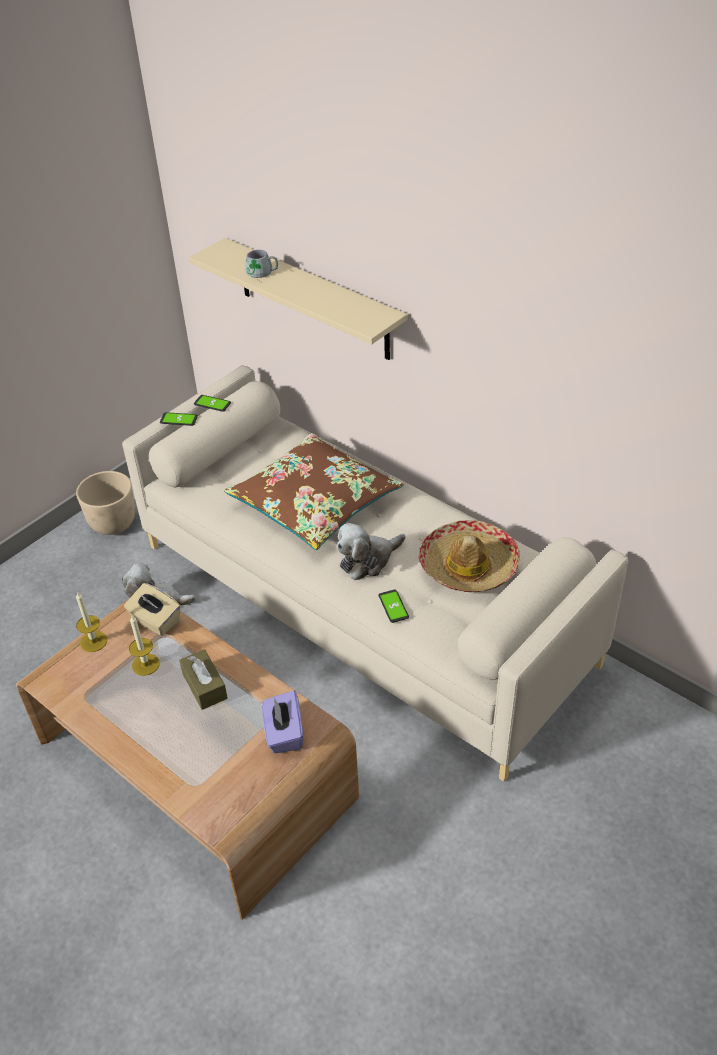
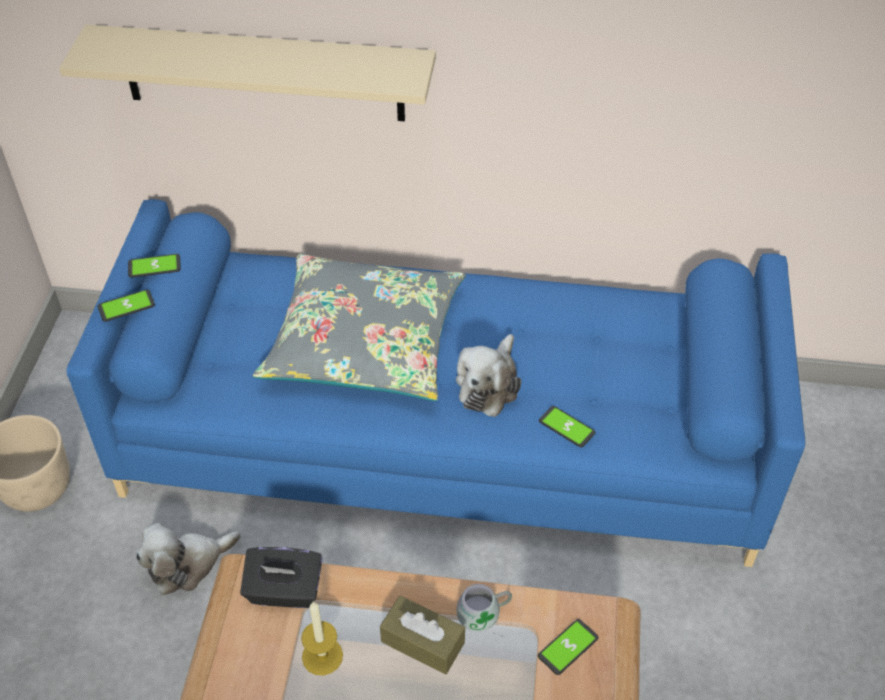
camera: 35 degrees left, 5 degrees up
(93, 641) = (224, 663): candle -> none
(155, 621) = (284, 591): beige tissue box -> black tissue box
(261, 273) = (191, 58): grey mug -> grey mug (485, 616)
(284, 733) = (568, 647): purple tissue box -> phone
(315, 502) = (364, 342): brown pillow -> grey pillow
(364, 603) = (444, 440): beige sofa -> blue sofa
(468, 566) = (605, 340): hat -> none

